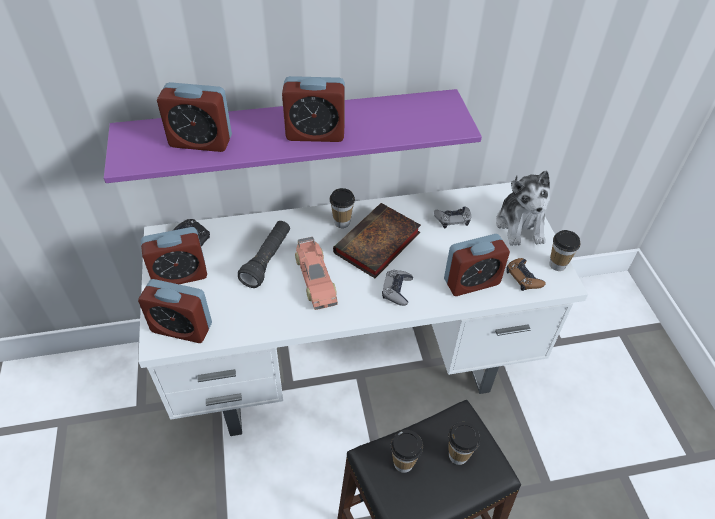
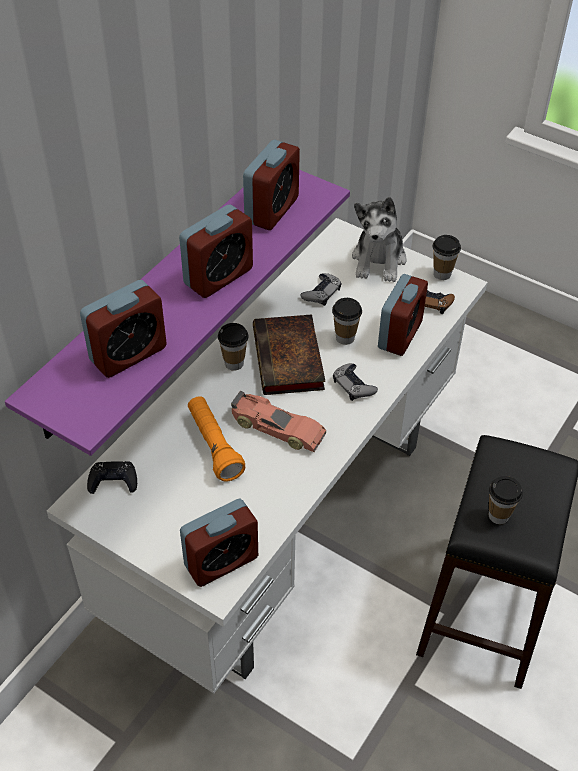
camera: 45 degrees left, 0 degrees up
(180, 275) = (152, 522): alarm clock -> alarm clock (271, 210)
(267, 260) = (214, 445): black flashlight -> orange flashlight
(458, 455) = (525, 477): cup -> cup (345, 337)
(520, 225) = (379, 260): plush toy -> plush toy turned 60 degrees clockwise

